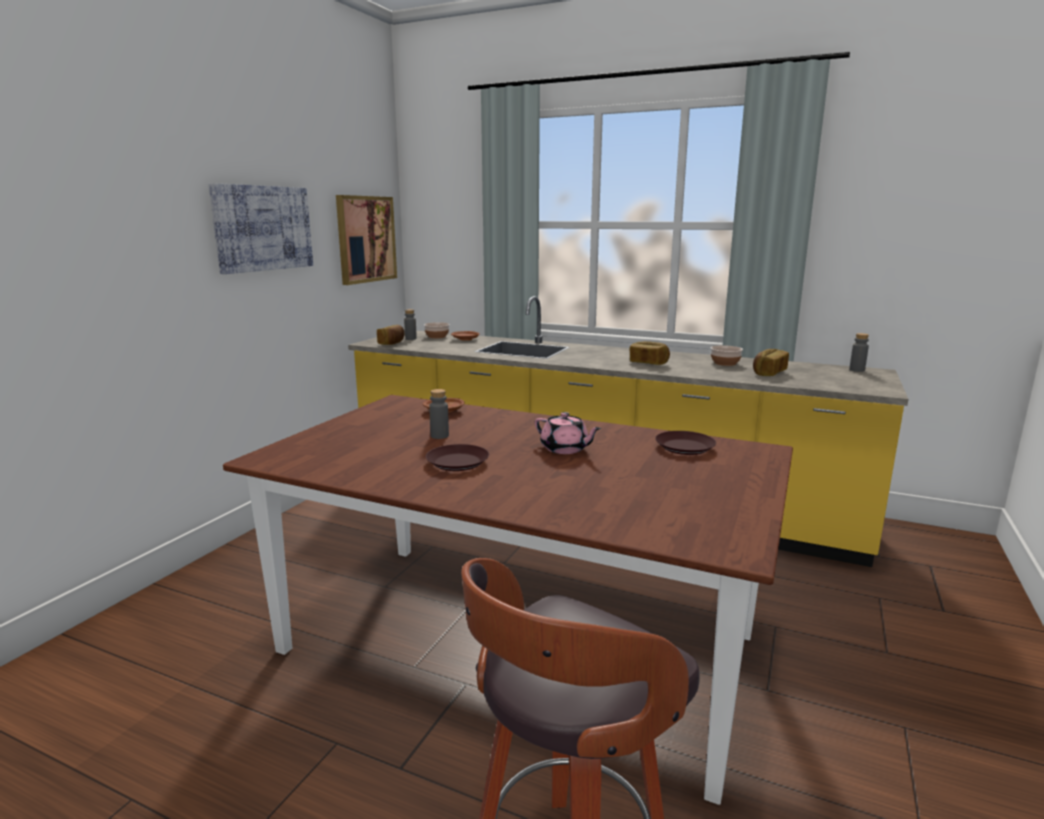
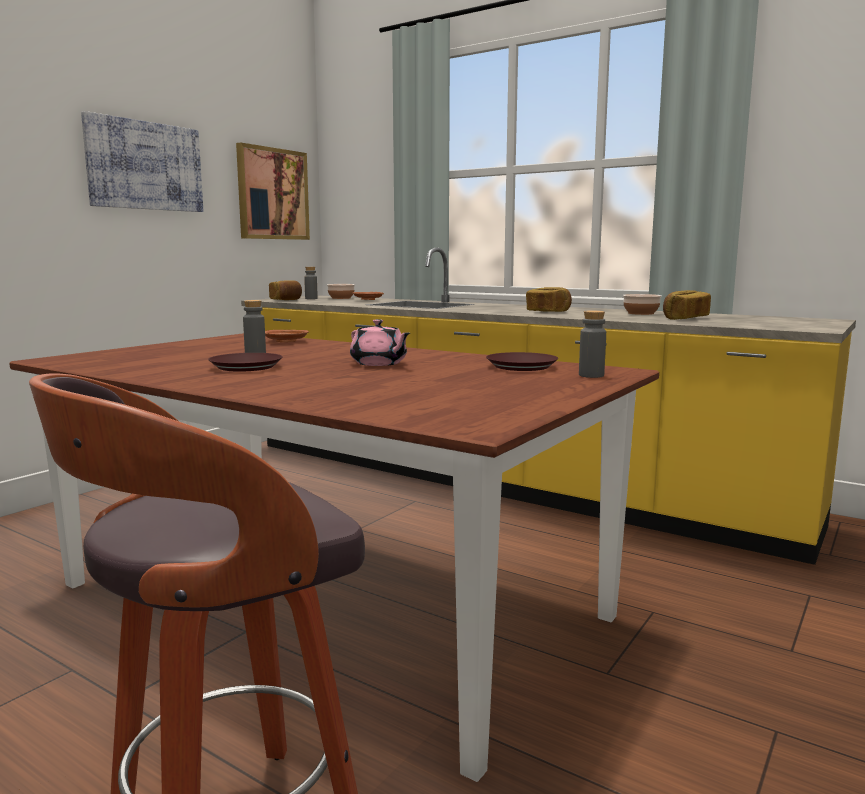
camera: 10 degrees right, 5 degrees down
(857, 370) = (802, 319): grey bottle -> grey bottle (591, 375)

